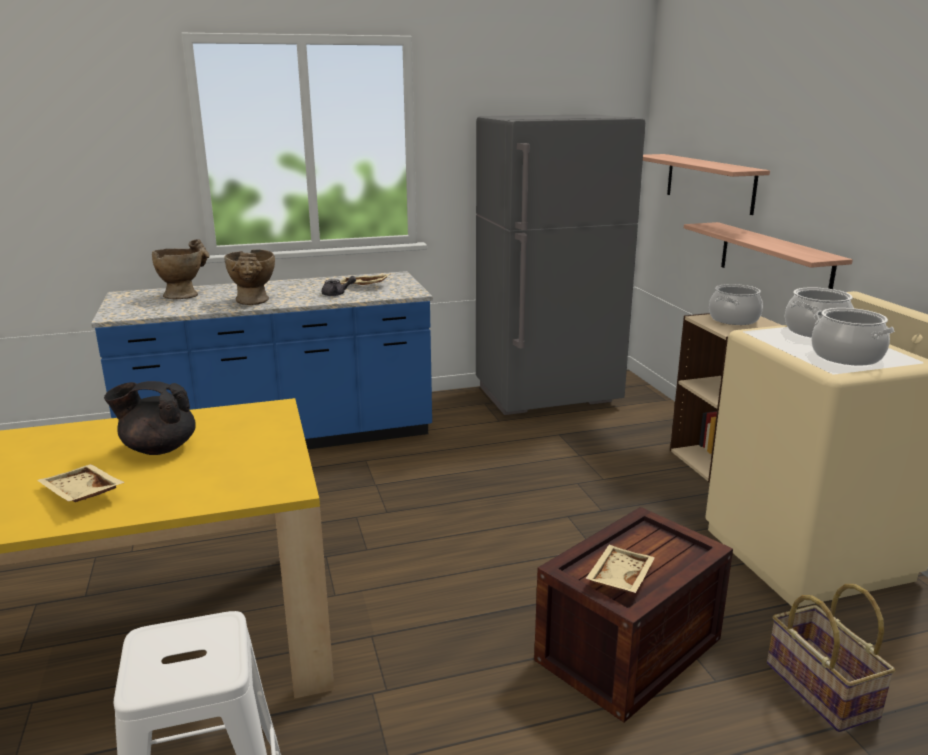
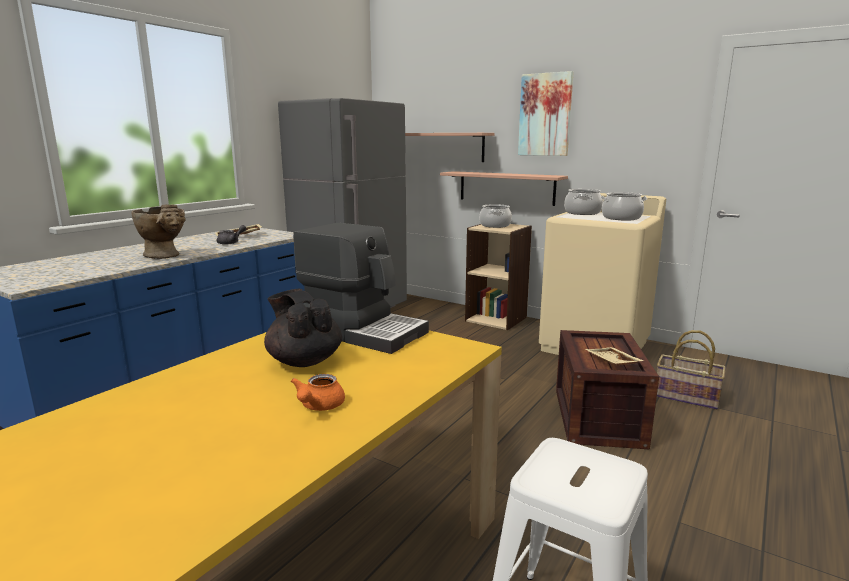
camera: 40 degrees left, 5 degrees down
(80, 494) = (318, 406): beige tray -> orange teapot
(158, 448) = (304, 361): black teapot -> black teapot turned 90 degrees clockwise
(185, 295) = (73, 262): beige vase -> none
(258, 434) = (363, 331): none -> coffee machine
(835, 150) = (545, 115): none -> picture

